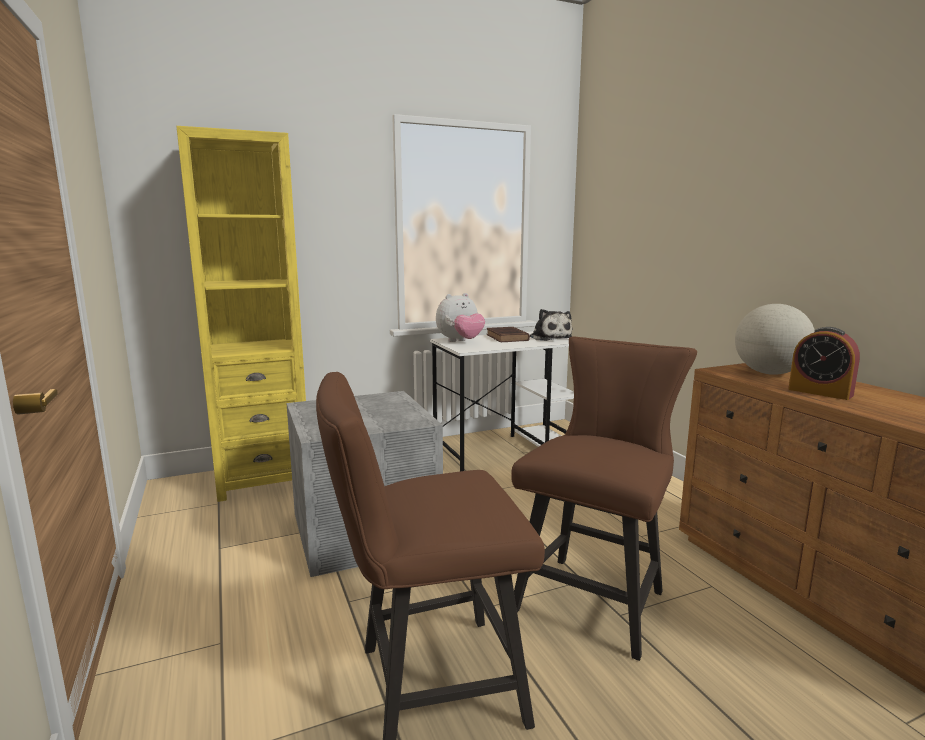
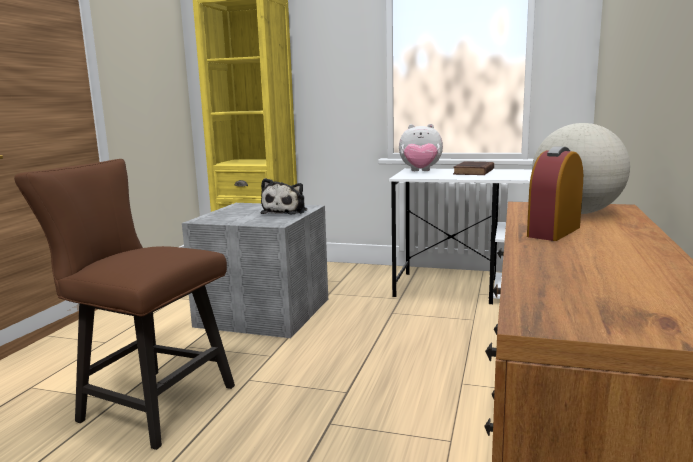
camera: 40 degrees right, 0 degrees up
(549, 338) = (516, 174): plush toy -> plush toy (286, 212)
(595, 596) = (335, 405): brown chair -> none
(820, 392) = (554, 232): alarm clock -> alarm clock turned 45 degrees clockwise

